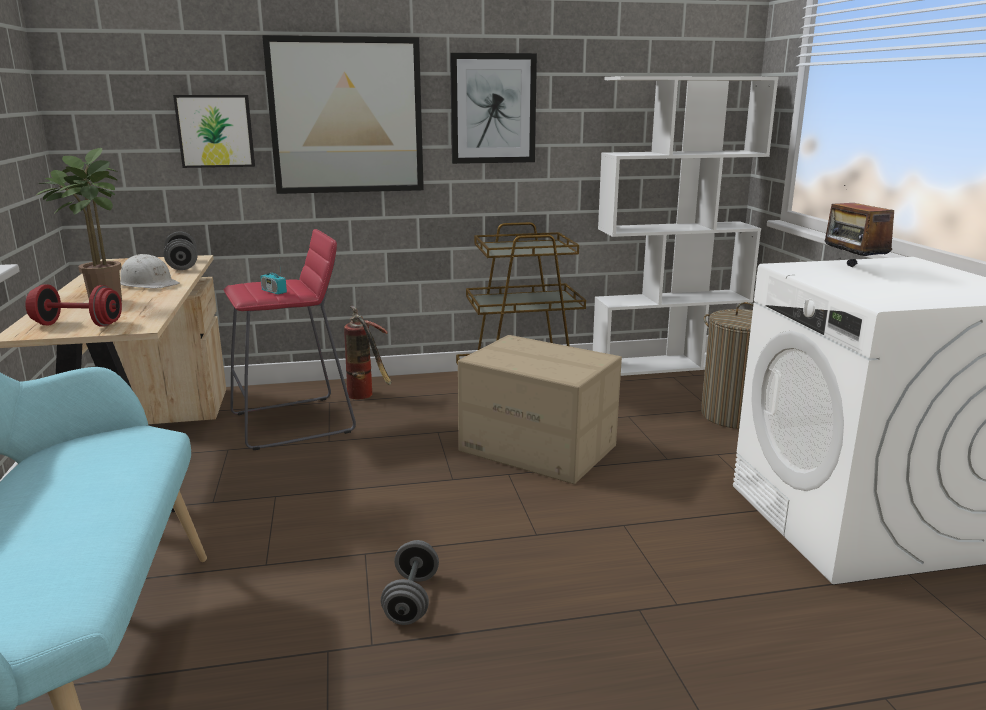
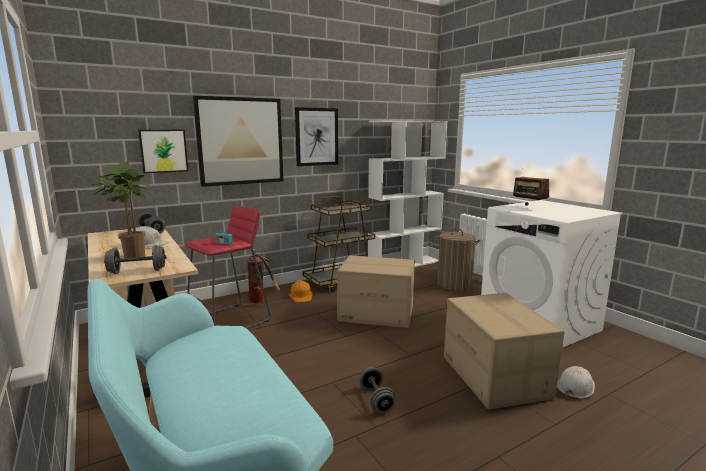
camera: 20 degrees left, 5 degrees down
(78, 325) = (137, 271): red dumbbell -> grey dumbbell
(436, 397) = (301, 295): none -> orange hard hat
(665, 607) = (495, 376): none -> cardboard box
(820, 665) = (575, 387): none -> white hard hat

